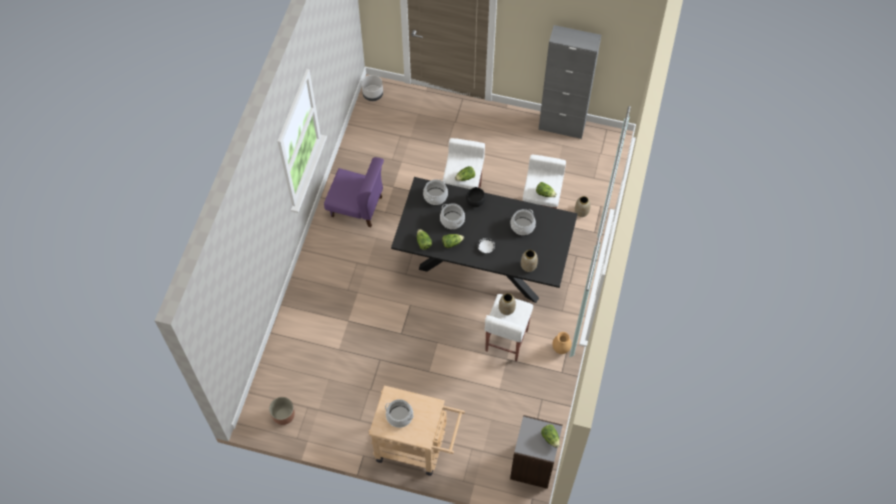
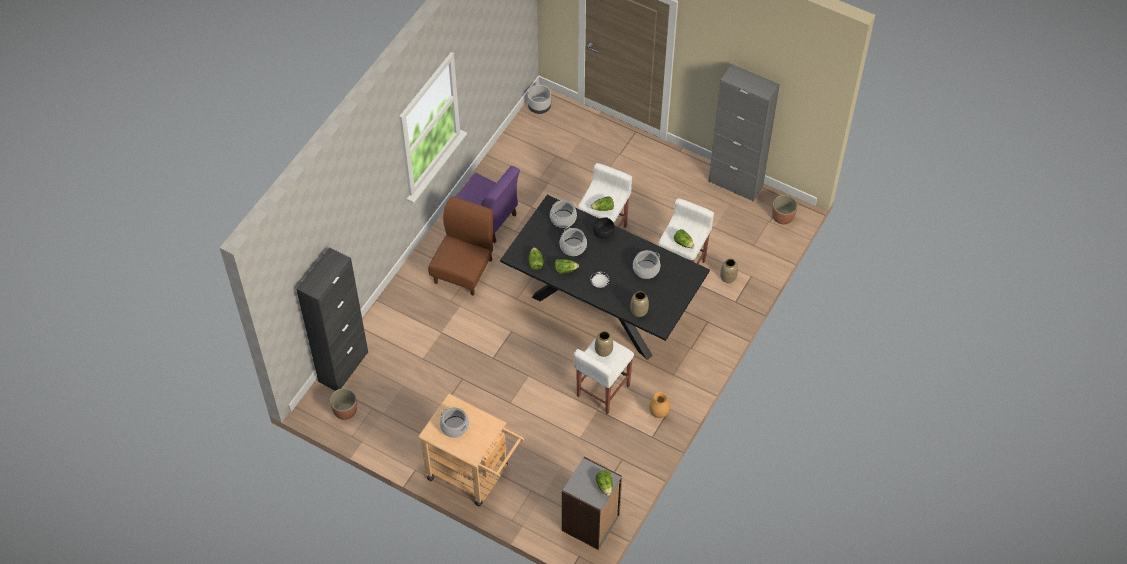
camera: 15 degrees right, 5 degrees down
(269, 374) = (343, 367): none -> black cabinet
(351, 259) = (464, 271): none -> brown chair
(610, 147) = (782, 217): none -> planter

